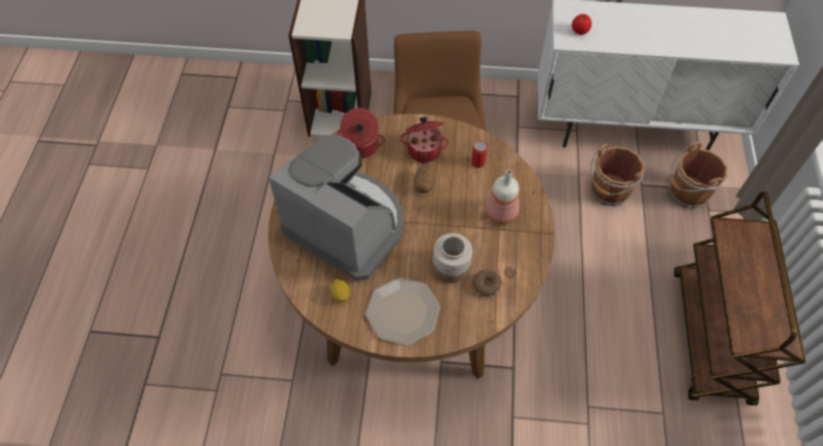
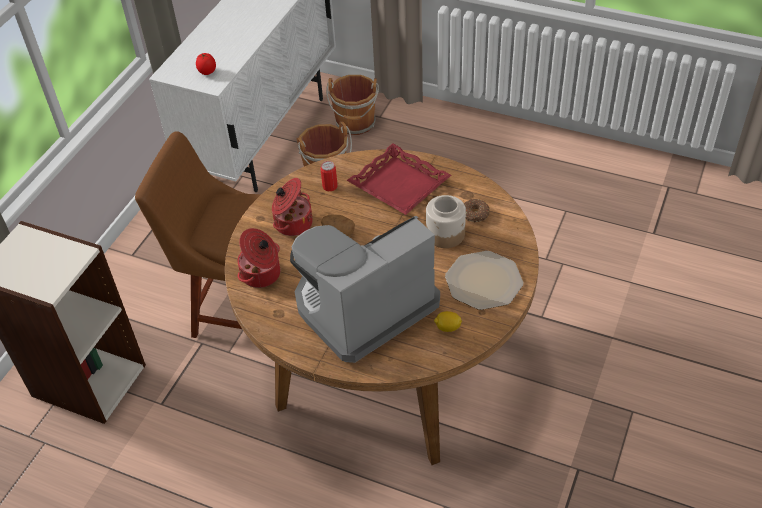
camera: 70 degrees left, 10 degrees down
(501, 214) = (399, 185): bottle -> red tray
(711, 337) = (505, 157): brown cart -> none

